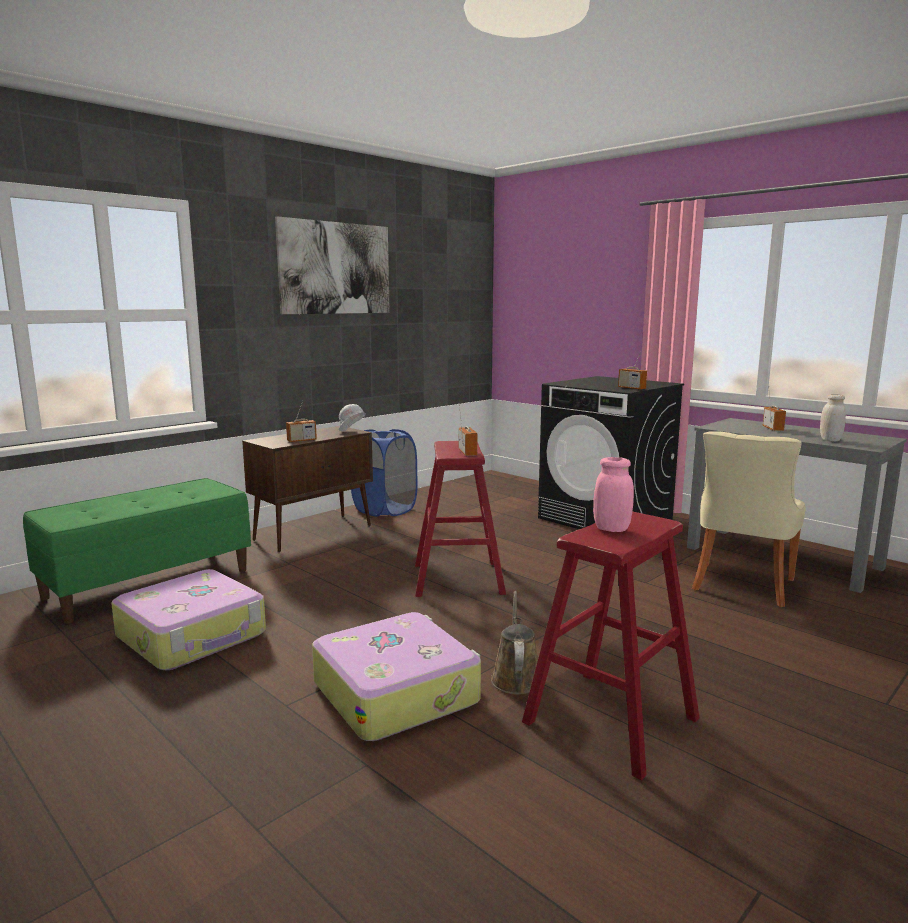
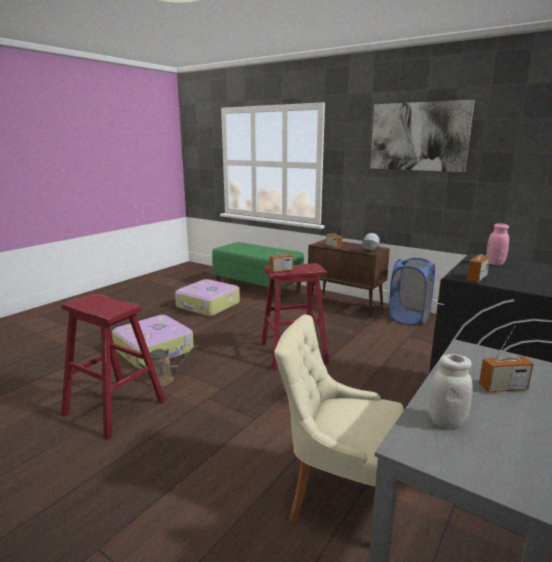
camera: 80 degrees right, 5 degrees up
(611, 529) = (103, 302): pink jar -> pink jar (495, 263)

